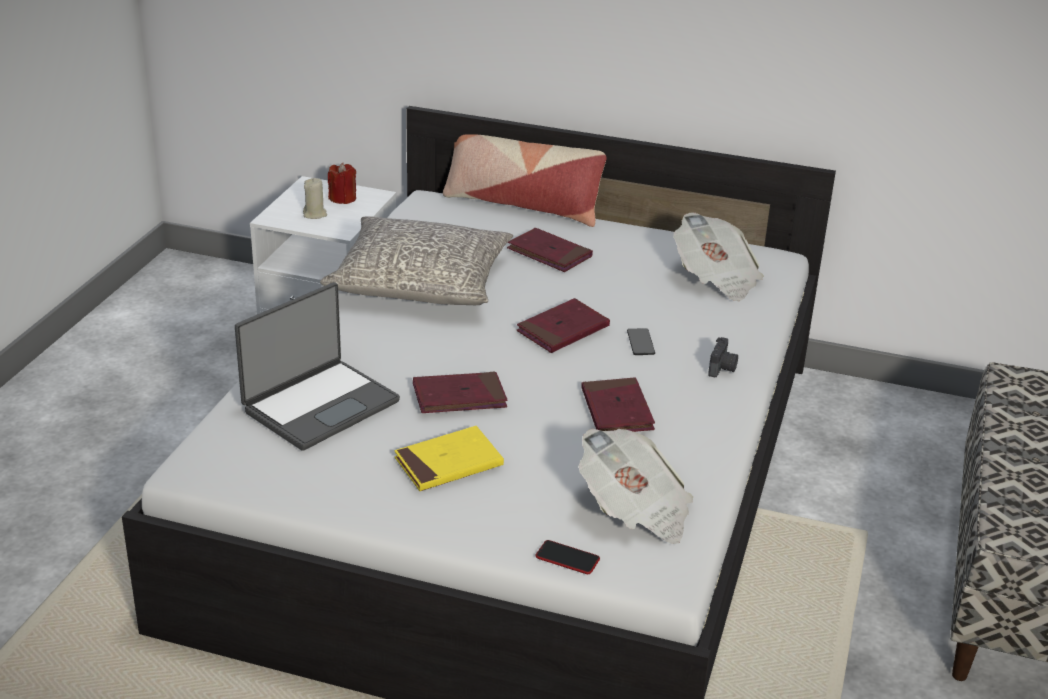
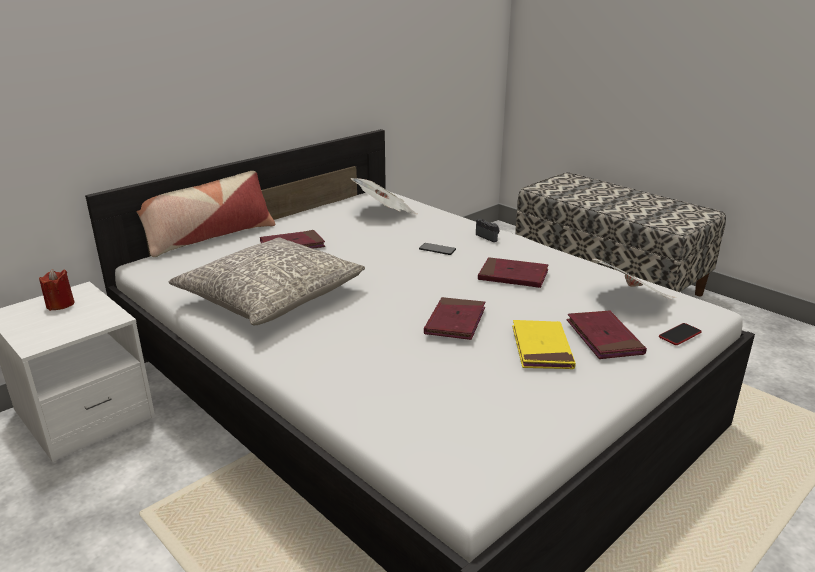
camera: 60 degrees left, 5 degrees down
(315, 214) = (65, 323): beige candle -> none
(319, 405) = (416, 384): laptop -> none
(563, 330) = (399, 266): red book -> red book (604, 338)

